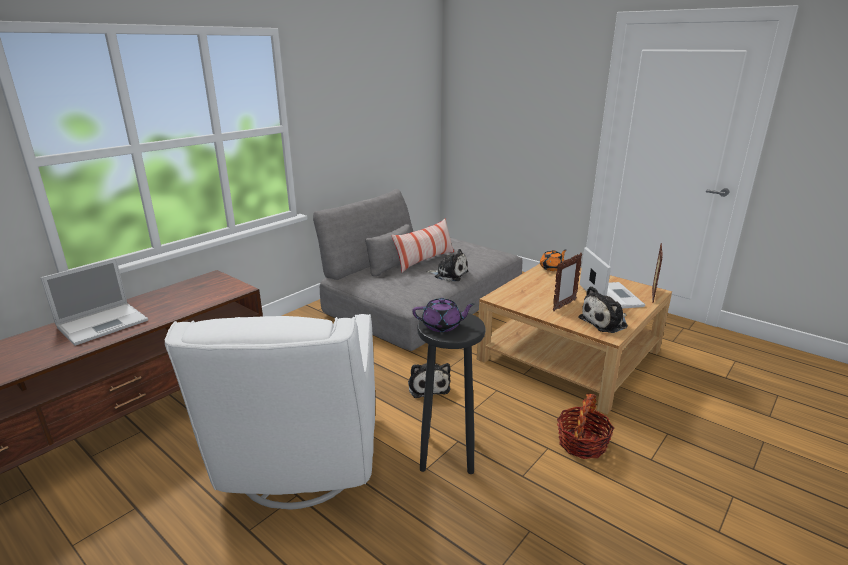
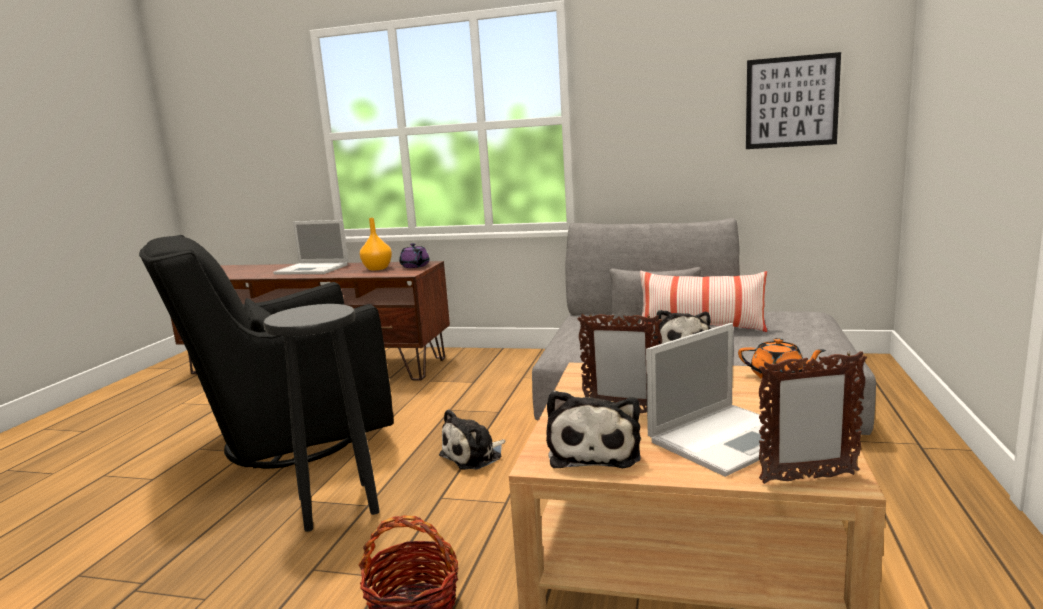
camera: 65 degrees right, 10 degrees down
(186, 296) = (377, 268): none -> orange vase
(300, 467) = (287, 440): white armchair -> black armchair
(401, 112) = (791, 102): none -> picture
(442, 326) = (303, 312): purple teapot -> purple teapot (415, 266)
(605, 322) = (594, 451): plush toy -> plush toy turned 120 degrees counterclockwise

